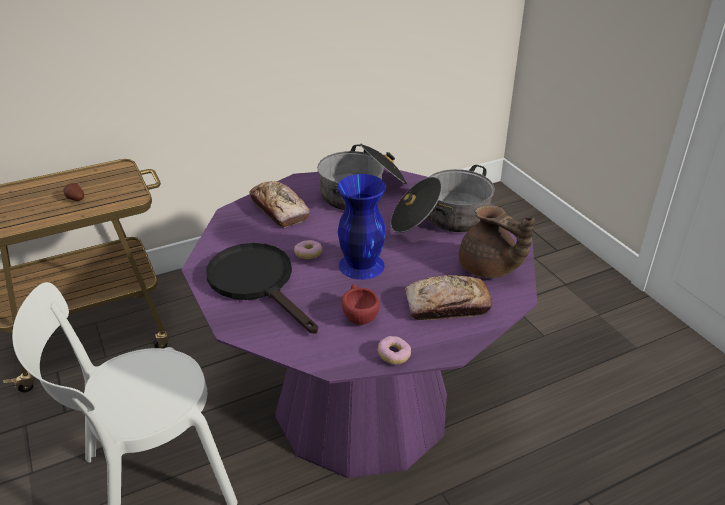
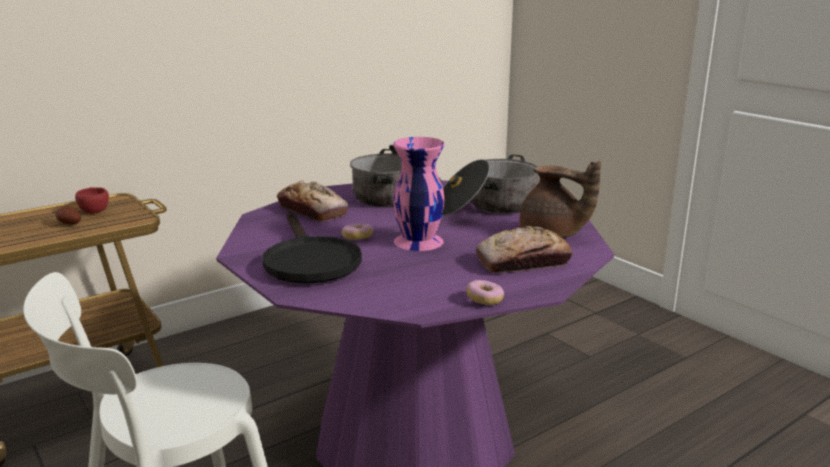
camera: 10 degrees left, 15 degrees down
(257, 282) = (309, 260): black frying pan -> black frying pan turned 150 degrees counterclockwise
(359, 315) = (432, 275): red cup -> red cup (94, 210)
(360, 265) = (417, 241): blue vase -> pink vase

